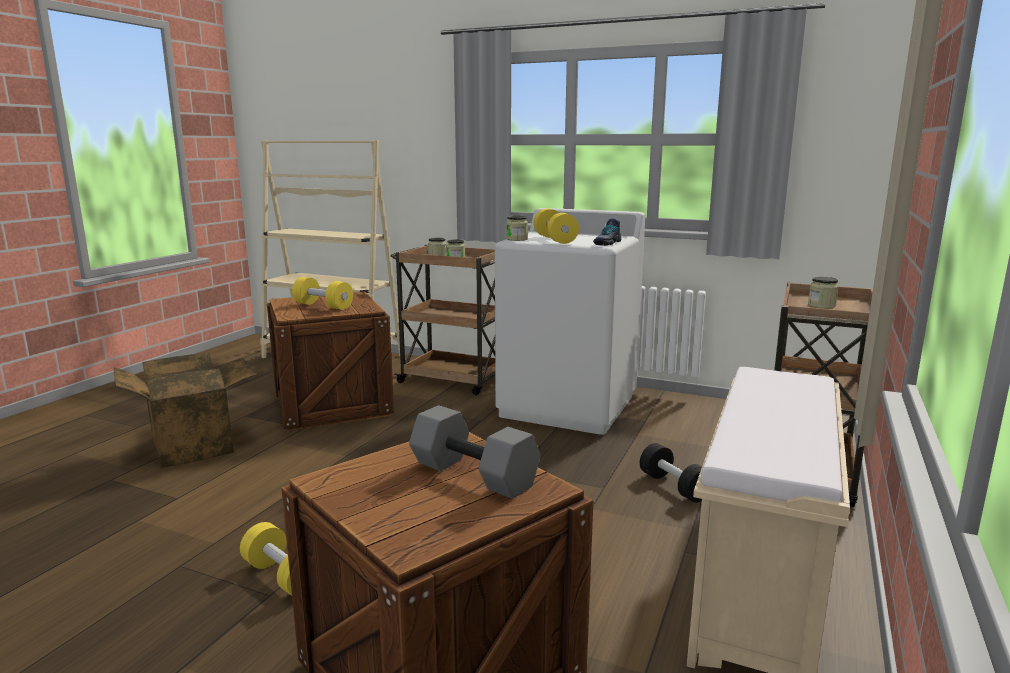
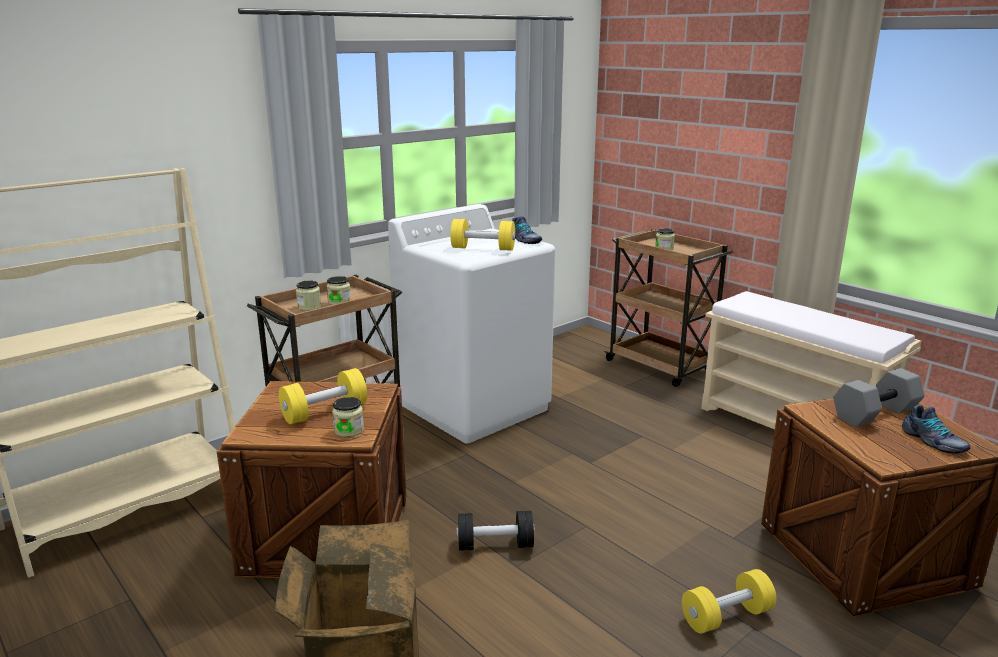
camera: 65 degrees left, 5 degrees up
(404, 511) = (932, 441): none -> shoe
(517, 239) = (463, 258): jar -> jar (349, 430)
(674, 487) = (655, 411): black dumbbell -> black dumbbell (495, 545)

